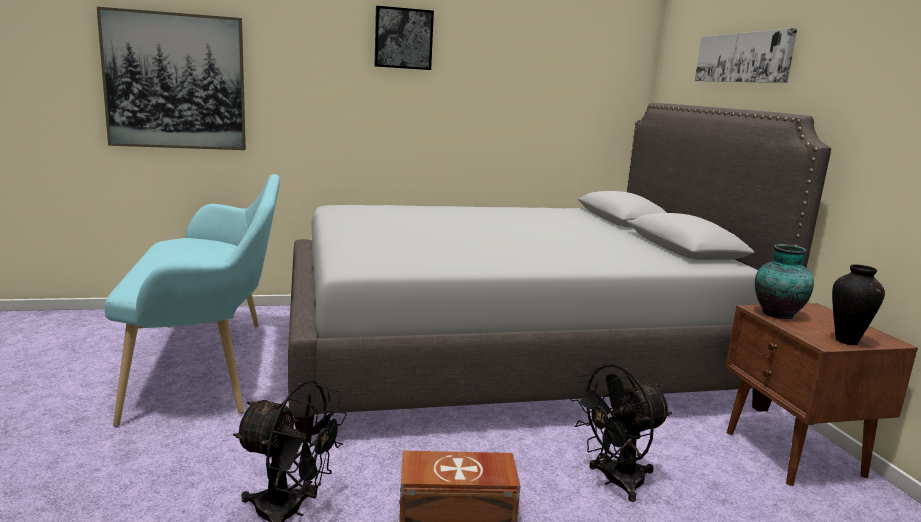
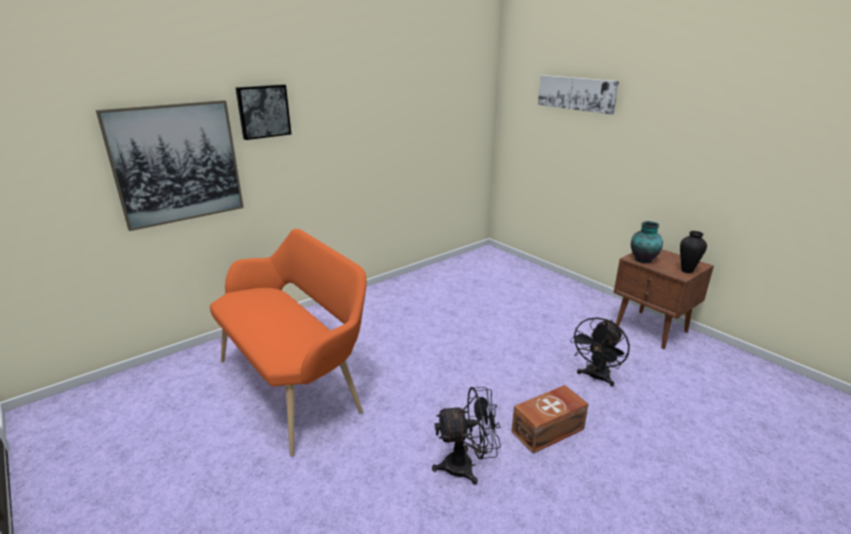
camera: 25 degrees left, 10 degrees up
(210, 366) = (296, 384): turquoise bench -> orange bench
(403, 38) = (345, 96): picture -> picture (263, 111)
(505, 354) = (465, 310): grey bed -> none

